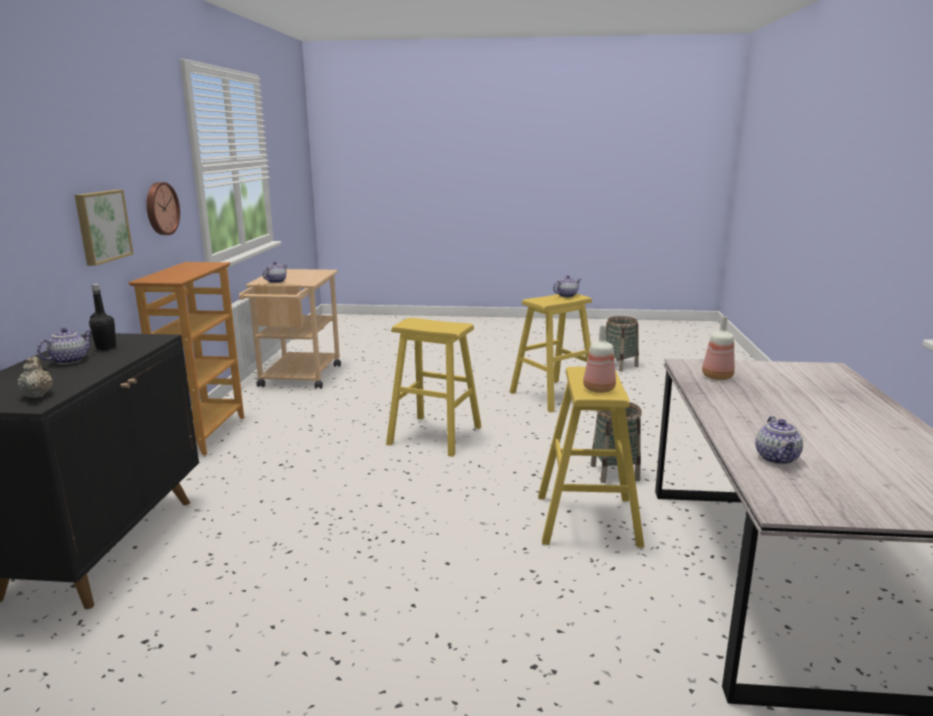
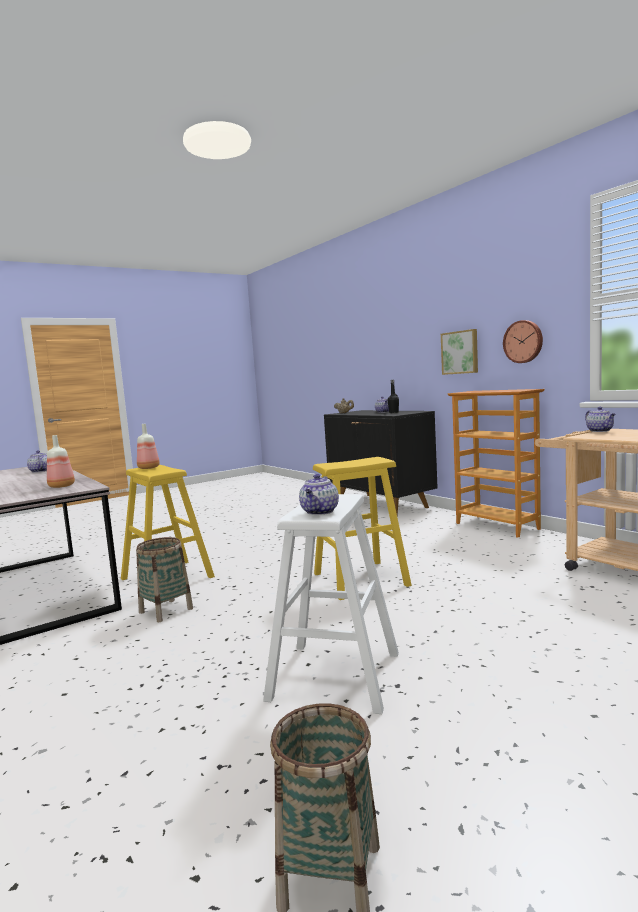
camera: 140 degrees right, 10 degrees down
(553, 395) = (335, 676): yellow stool -> white stool

